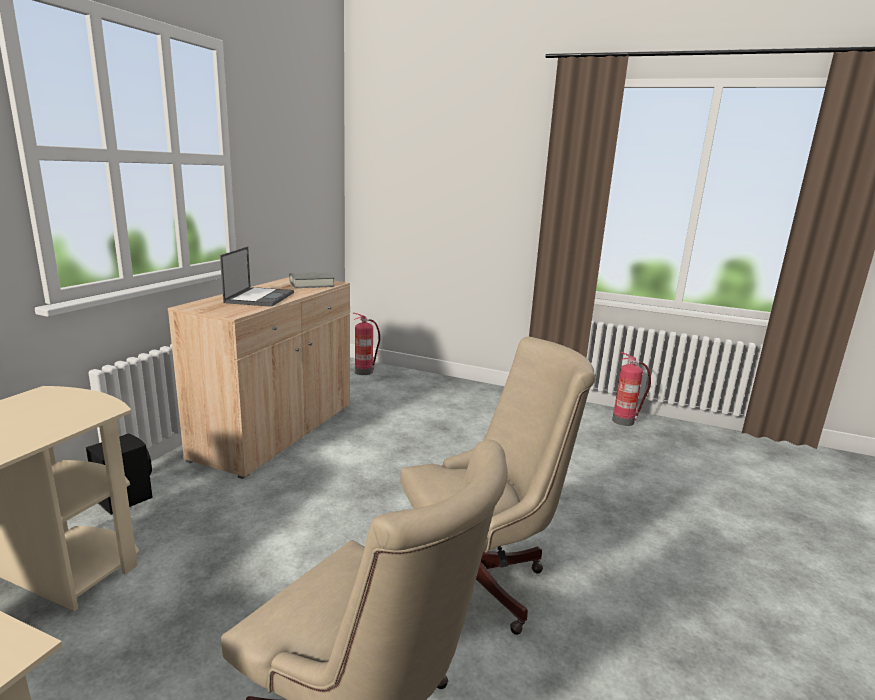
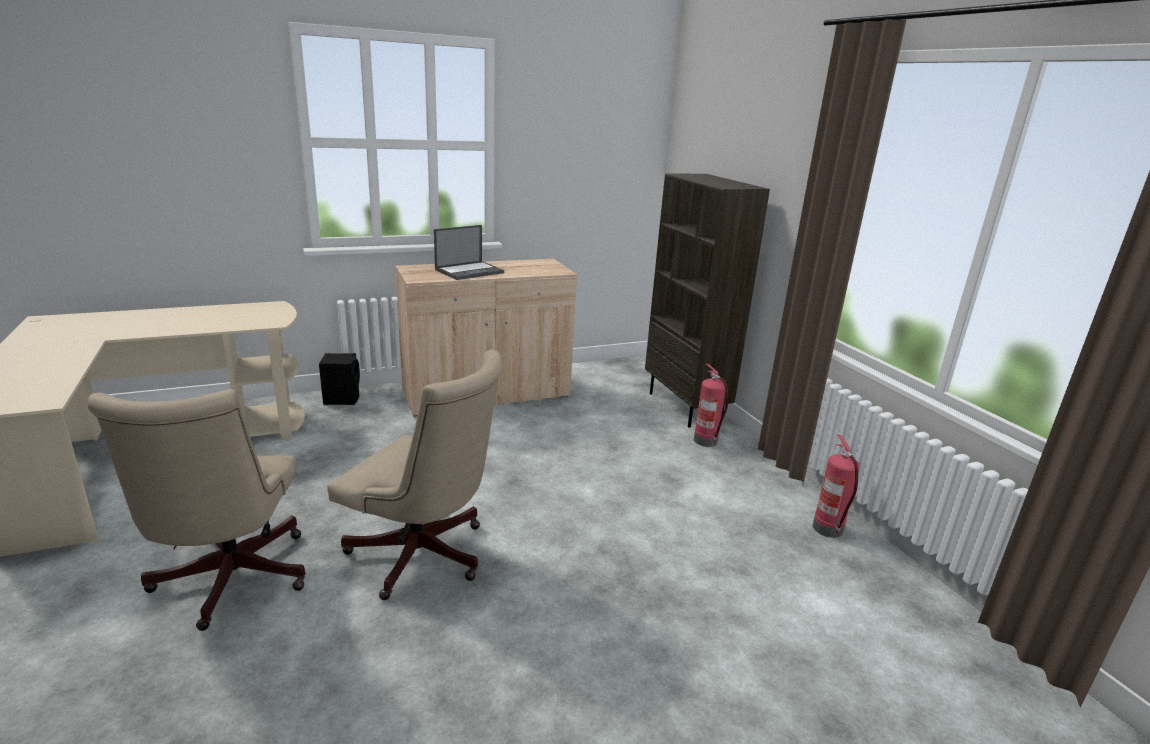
camera: 45 degrees right, 5 degrees up
(311, 284) = (540, 268): grey book -> none
(365, 372) = (637, 374): fire extinguisher -> fire extinguisher (706, 441)
(436, 383) = (685, 407): none -> brown bookcase

